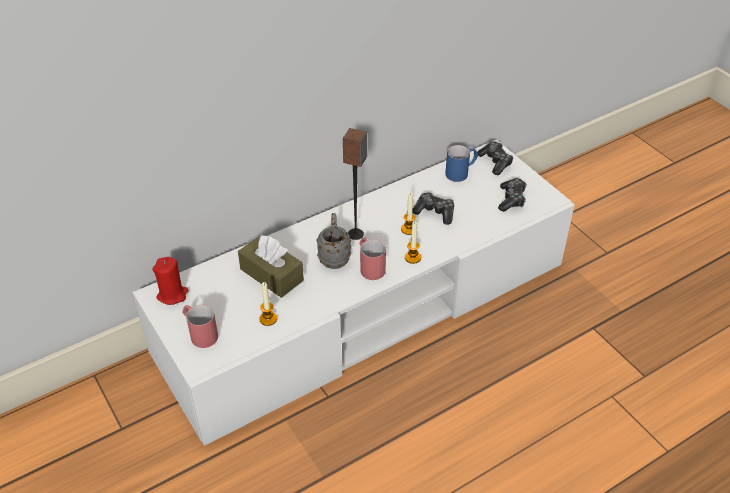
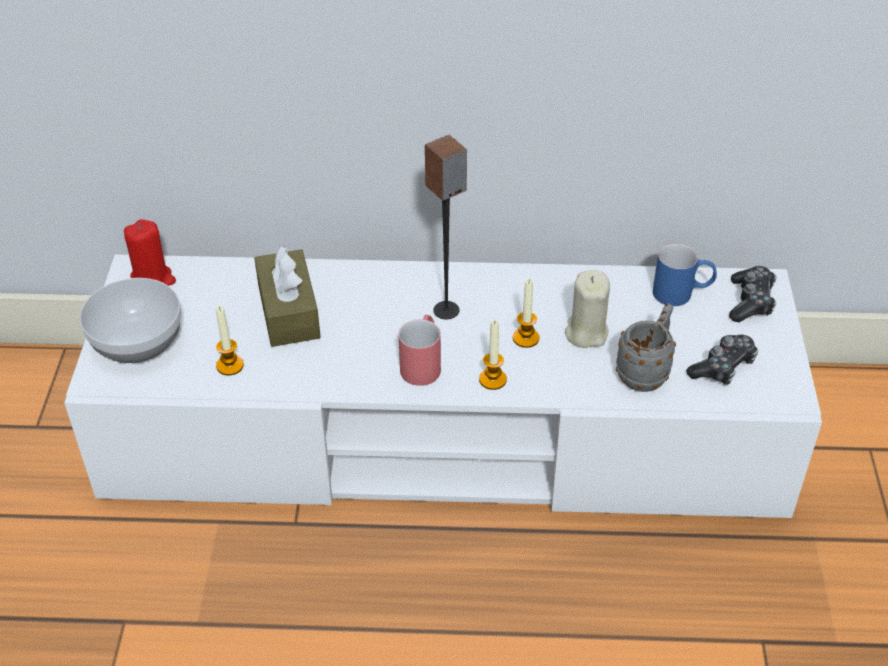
camera: 35 degrees right, 0 degrees up
(200, 333) = (136, 342): red mug -> bowl
(334, 256) = (389, 326): grey mug -> grey mug (646, 372)
(435, 212) = (586, 332): game controller -> beige candle

